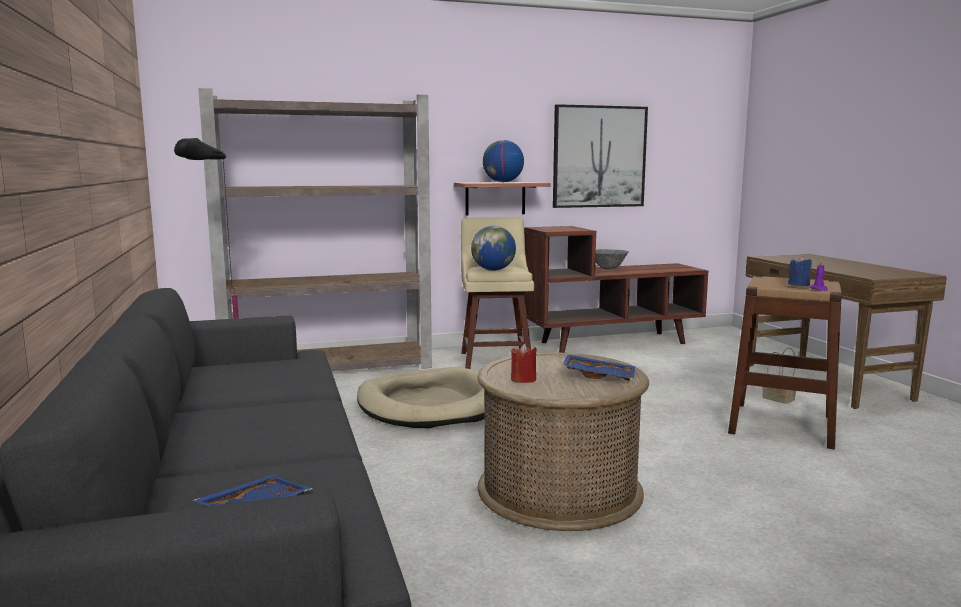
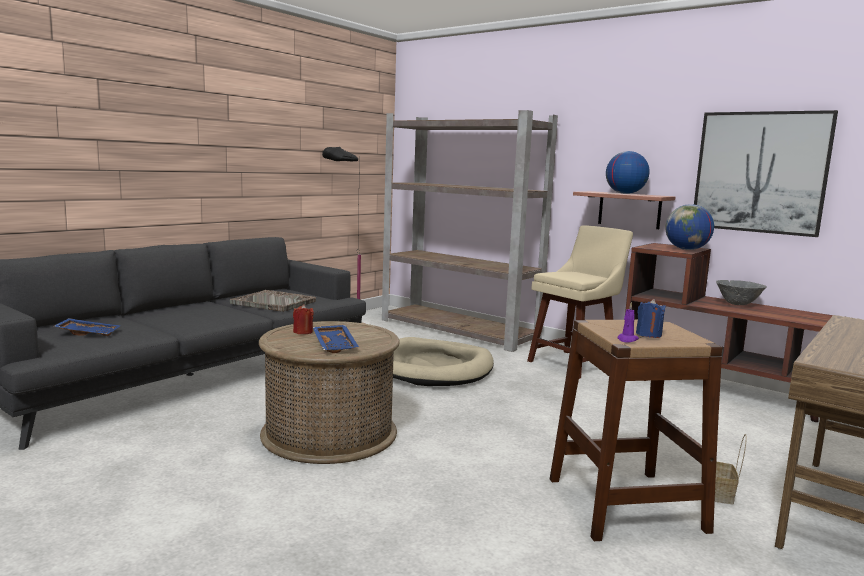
camera: 55 degrees right, 0 degrees up
(268, 382) = (274, 302): none -> grey tray
(493, 270) = (562, 275): globe -> globe (687, 249)

